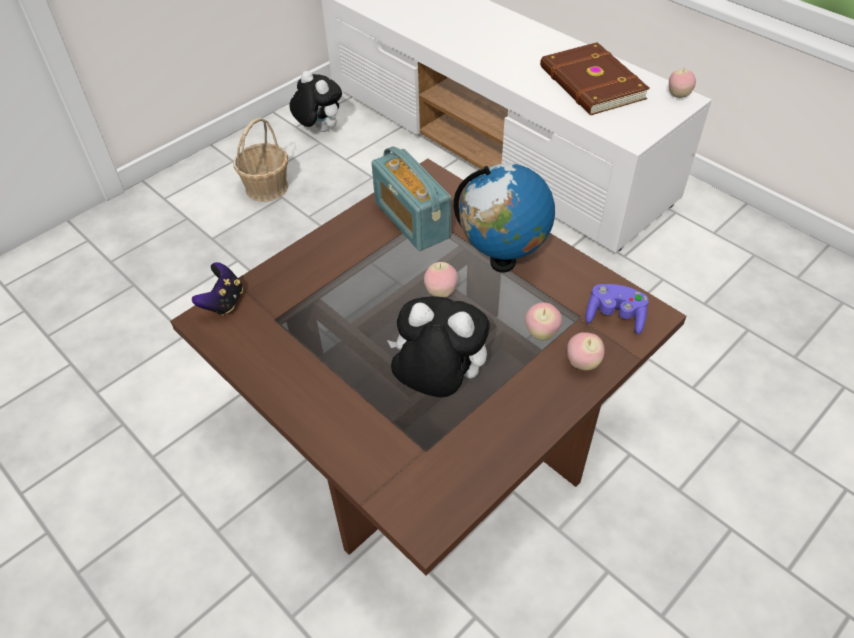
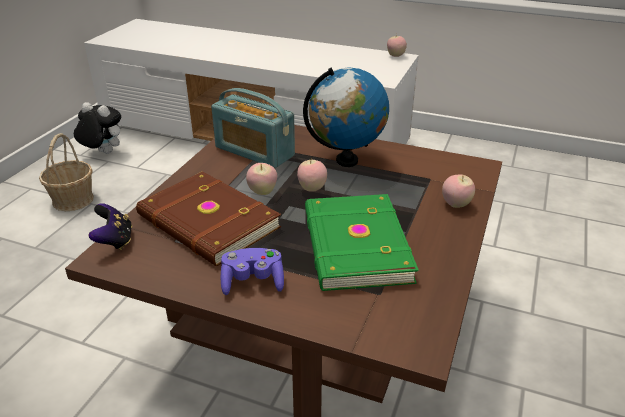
camera: 25 degrees left, 15 degrees down
(437, 383) = (353, 246): plush toy -> green book
(541, 333) = (410, 195): apple -> apple (262, 192)
(590, 84) = (332, 59): brown book -> brown book (207, 223)
(615, 316) = (455, 172): purple game controller -> purple game controller (253, 282)

